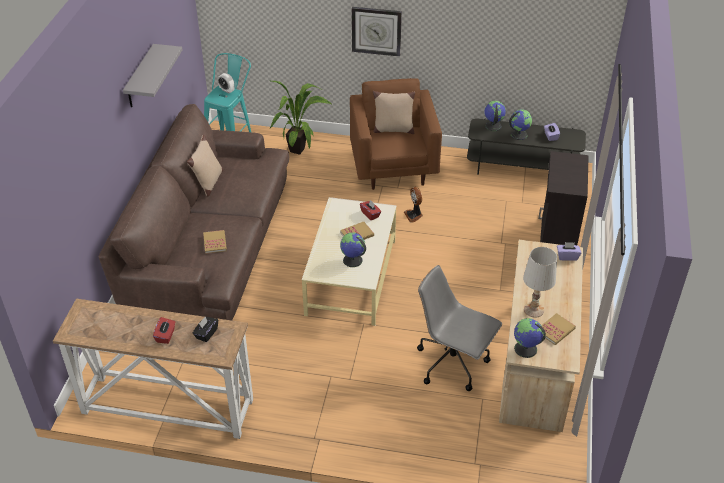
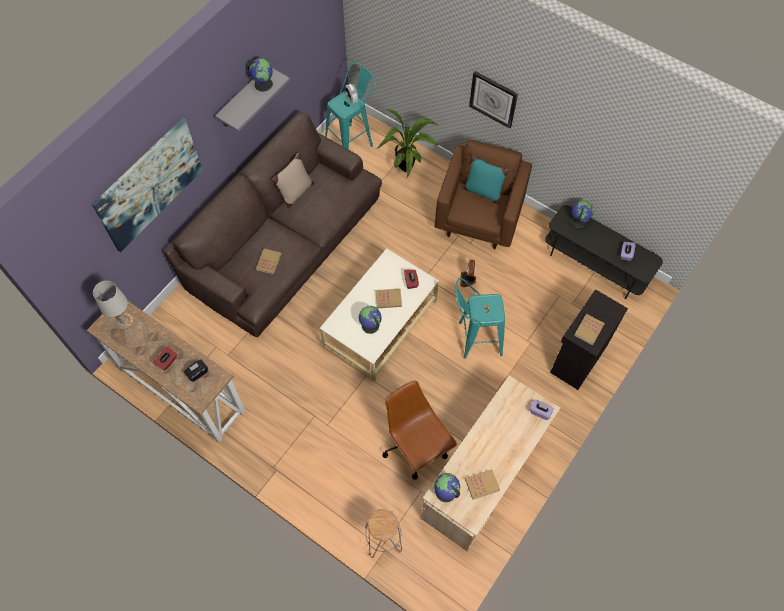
camera: 25 degrees right, 20 degrees up
(82, 160) = (149, 185): none -> picture
(393, 129) = (483, 191): beige pillow -> turquoise pillow
(451, 258) = (474, 339): none -> turquoise stool
(453, 364) = (416, 447): grey office chair -> brown office chair
(472, 455) = (383, 539): none -> grey stool
(518, 134) = (597, 240): globe -> globe (263, 84)
(533, 310) = (476, 455): white table lamp -> white table lamp (124, 321)
(567, 180) = (589, 330): none -> book

